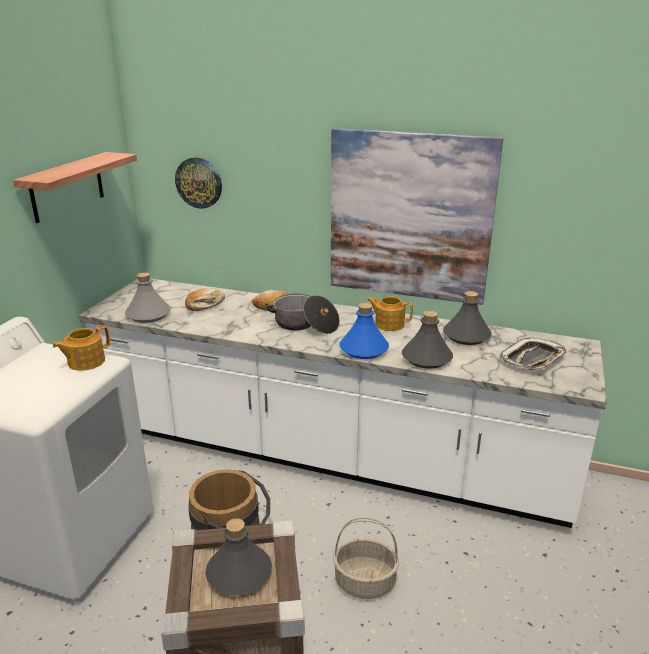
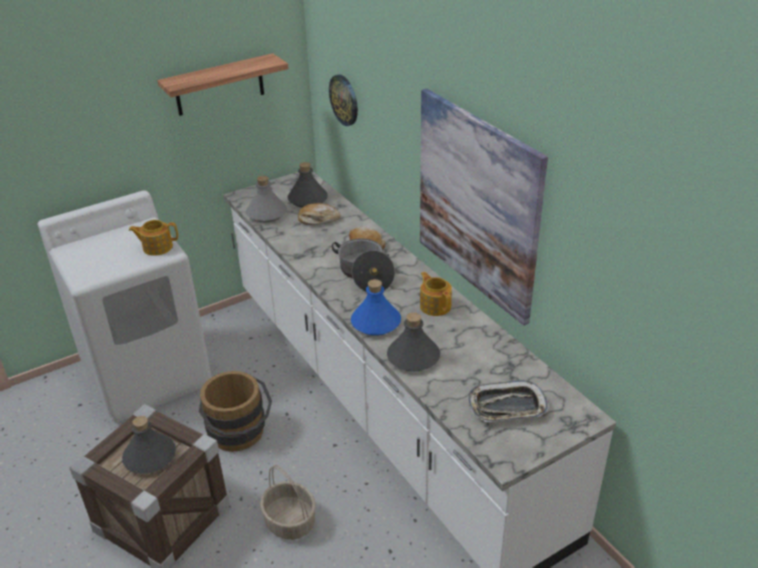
camera: 40 degrees right, 10 degrees up
(467, 336) = (485, 352): grey bottle -> grey bottle (307, 200)

